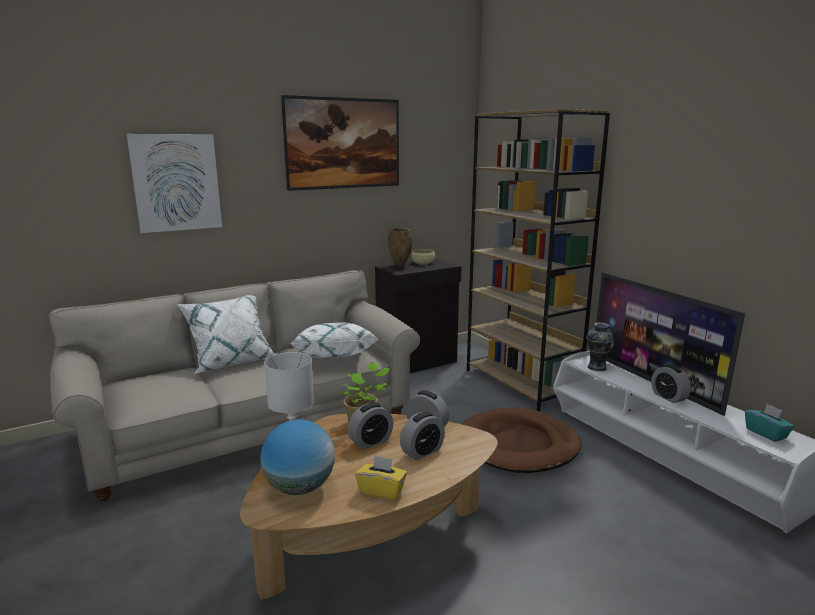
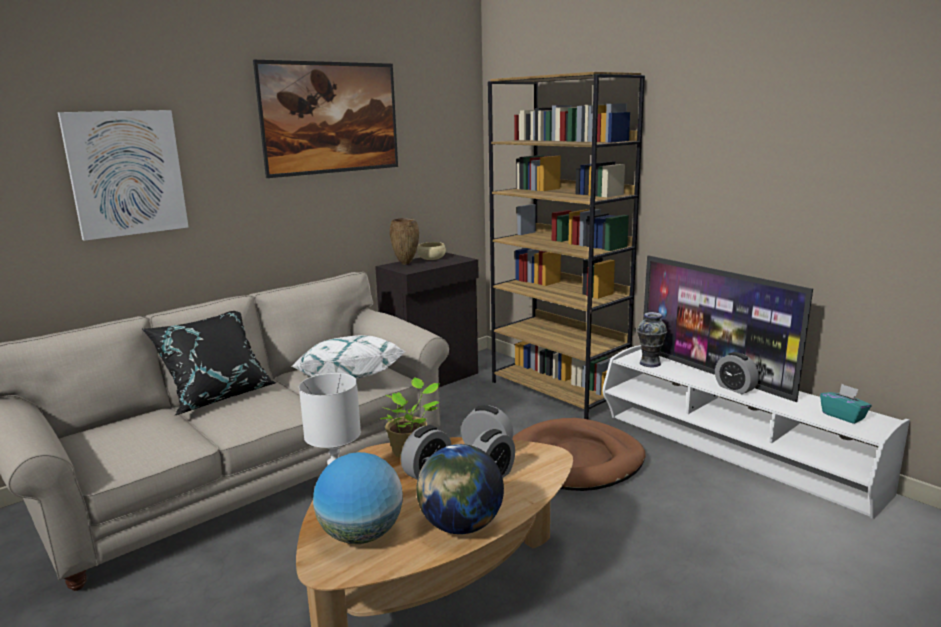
camera: 10 degrees left, 0 degrees up
(231, 361) = (217, 396): white pillow -> black pillow
(382, 491) = (460, 526): yellow tissue box -> globe

